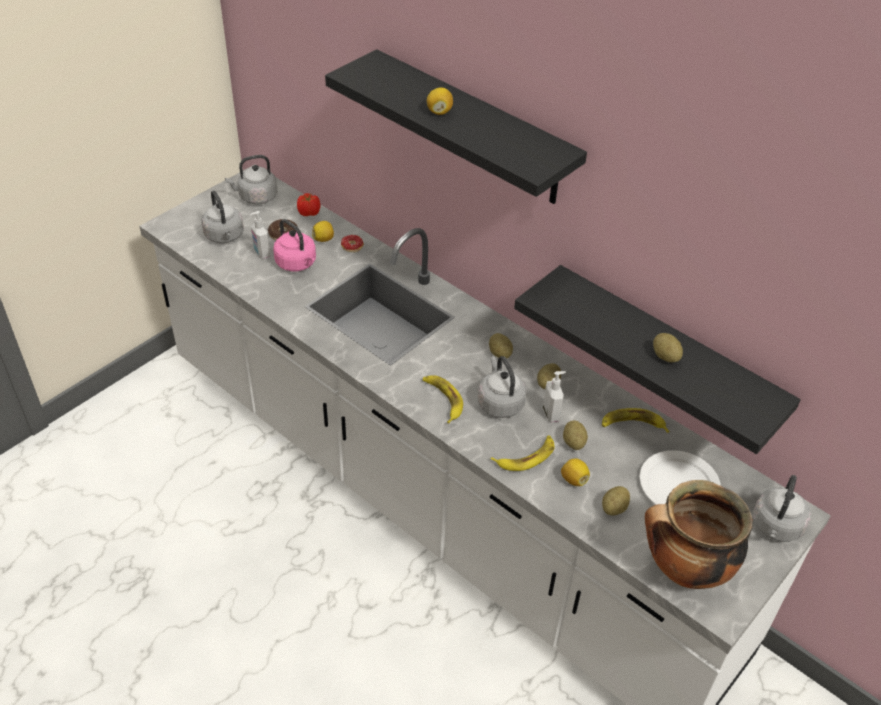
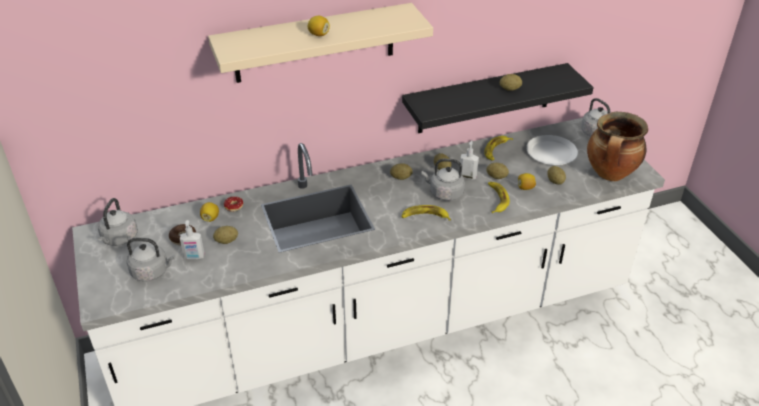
camera: 60 degrees left, 5 degrees down
(297, 264) = (226, 241): pink kettle -> potato
(309, 213) = (171, 216): tomato -> none
(473, 128) = (314, 43): black shelf -> beige shelf

